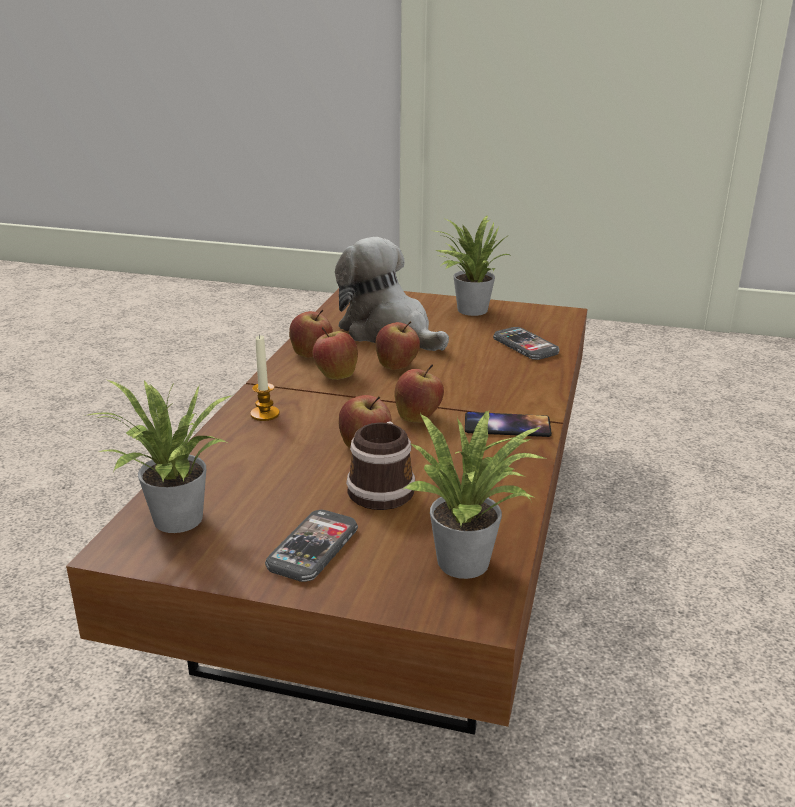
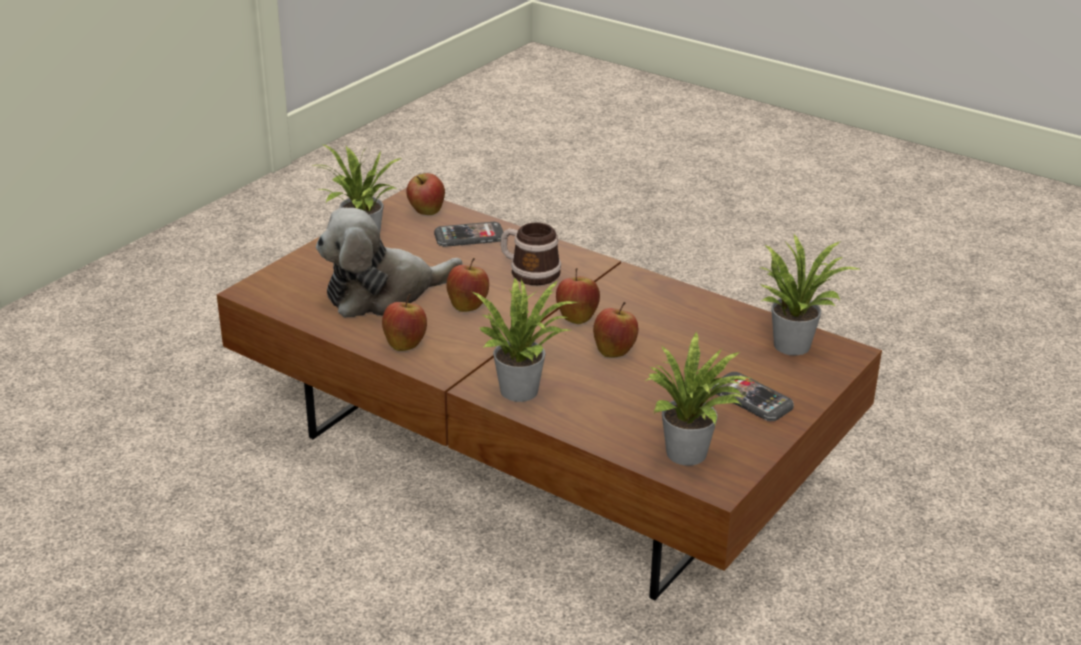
camera: 70 degrees left, 5 degrees up
(265, 414) = (524, 389): candle -> potted plant
(335, 375) = (464, 340): apple -> apple (426, 212)
(383, 487) = (682, 355): mug -> mug (529, 272)
(507, 425) = (614, 283): phone -> none

